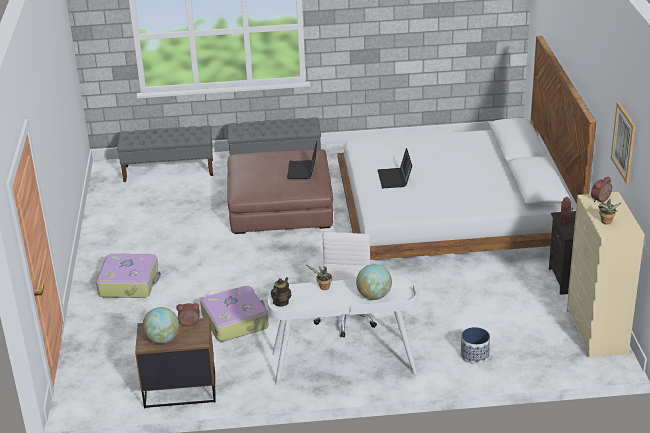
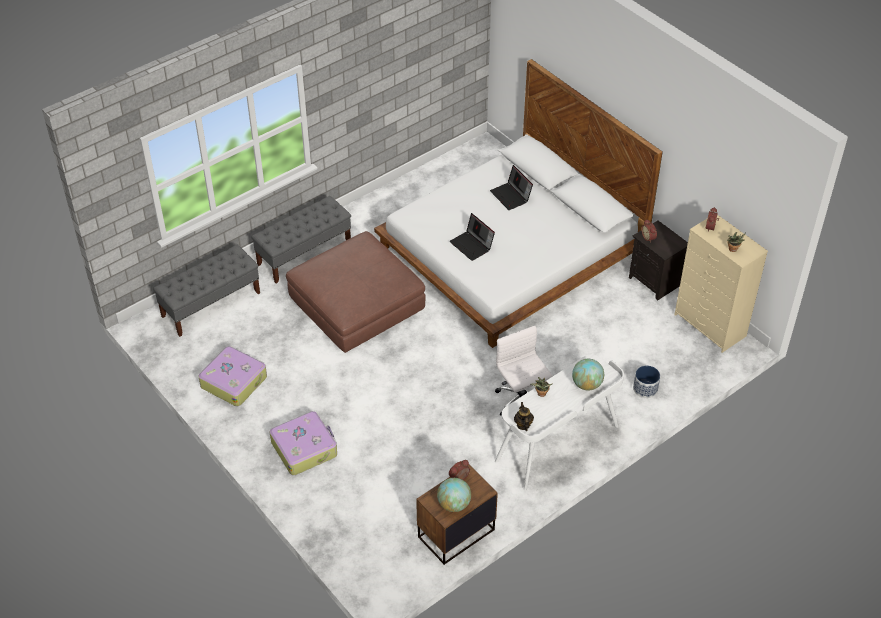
camera: 35 degrees left, 15 degrees up
(235, 321) = (435, 444): suitcase -> suitcase (234, 381)
(303, 170) = (379, 266): laptop -> laptop (511, 196)
(623, 142) = (713, 173): picture -> none

